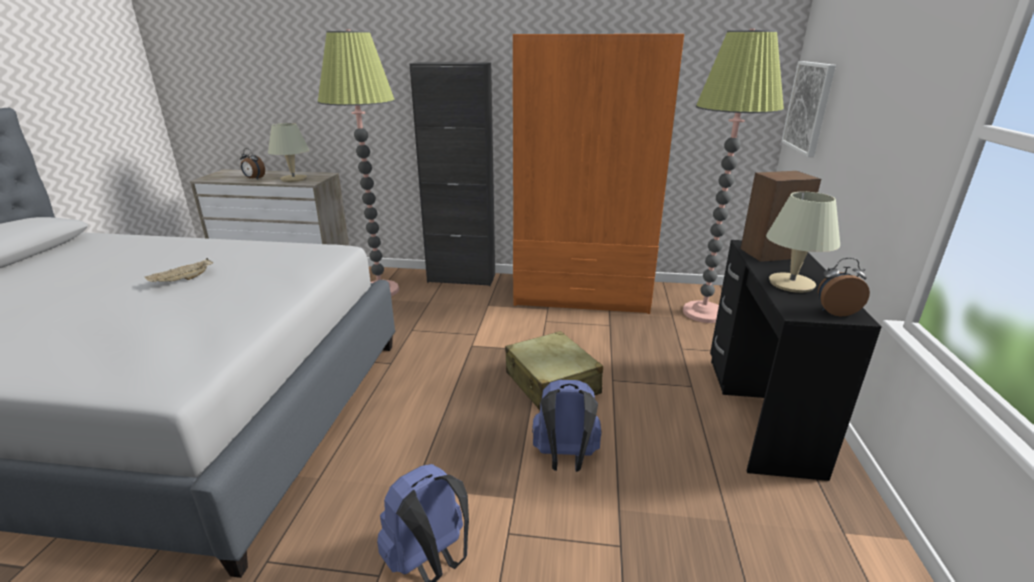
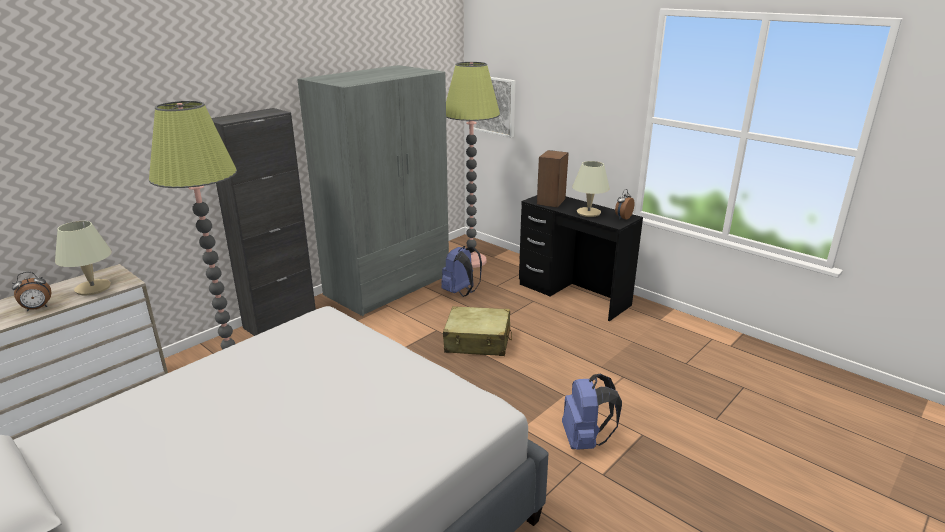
camera: 55 degrees left, 0 degrees up
(183, 280) = (287, 393): beige tray -> none
(565, 458) = (550, 366): blue backpack -> blue backpack (461, 292)
(582, 294) = (388, 285): orange wardrobe -> grey wardrobe

